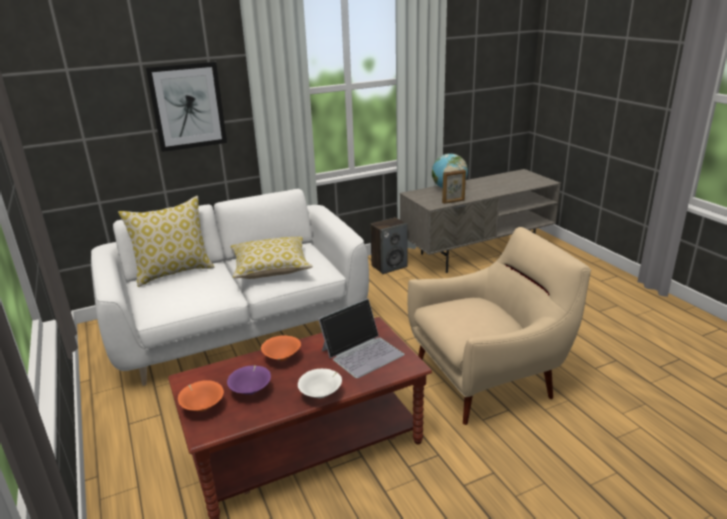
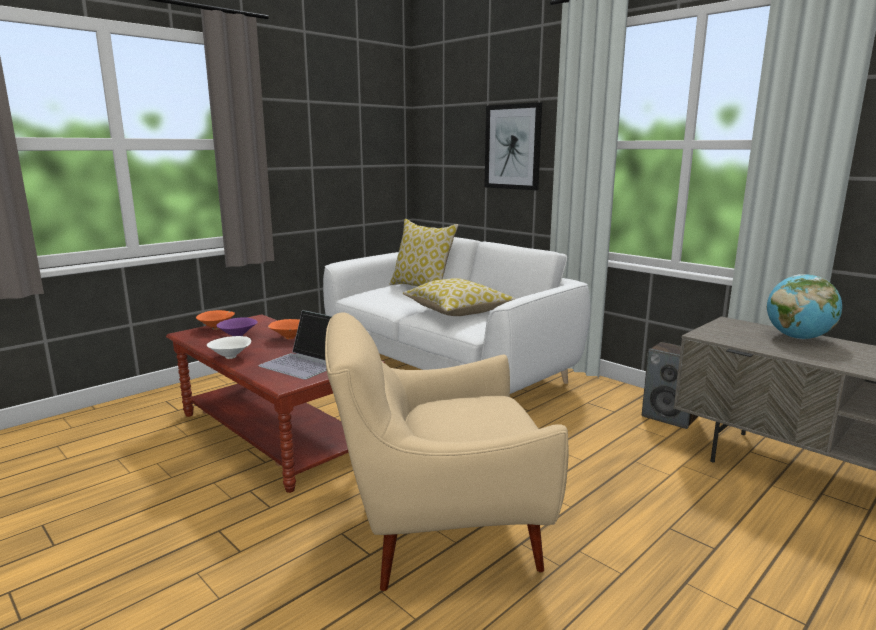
camera: 70 degrees right, 10 degrees down
(453, 201) = (744, 344): picture frame -> none
(488, 378) = (436, 529): beige armchair -> beige armchair turned 120 degrees clockwise

